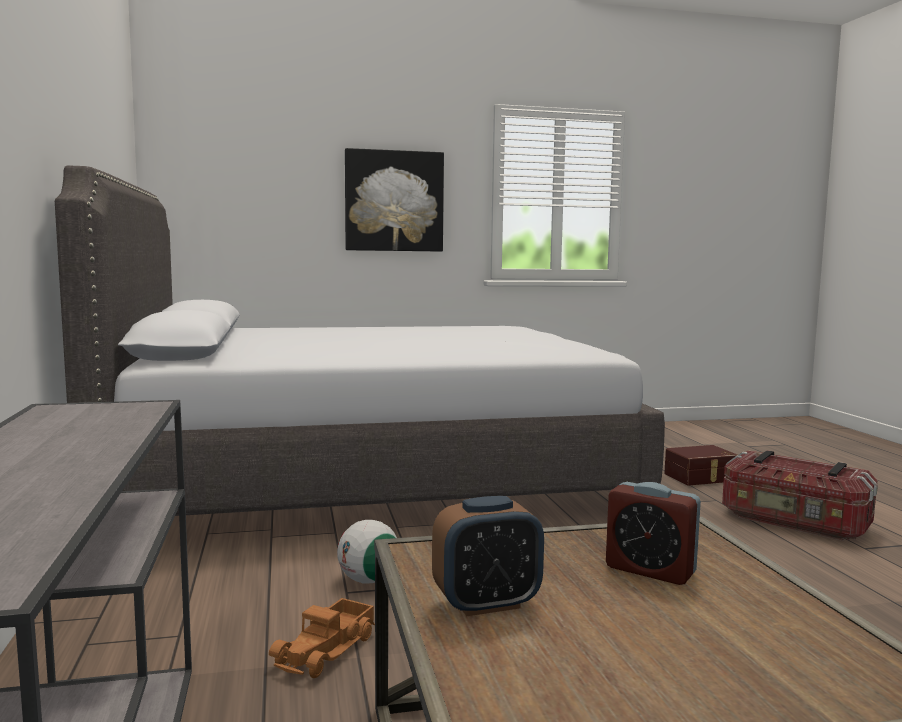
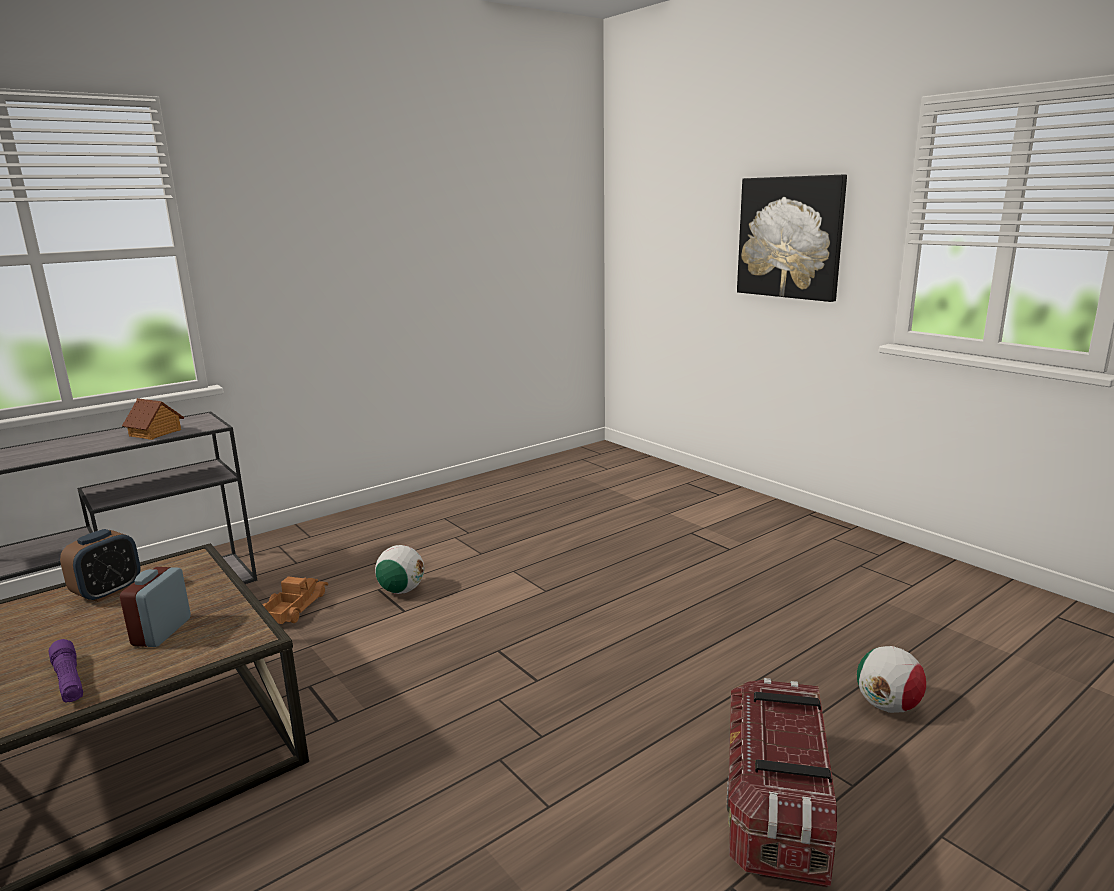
camera: 65 degrees right, 10 degrees up
(101, 425) = (155, 433): none -> toy house
(327, 650) = (293, 608): toy truck -> toy truck turned 105 degrees clockwise
(369, 479) = (614, 528): grey bed -> none
(486, 603) = (108, 592): alarm clock -> alarm clock turned 105 degrees counterclockwise
(701, 477) = (887, 706): brown storage box -> football
(767, 620) = (69, 680): none -> purple flashlight

